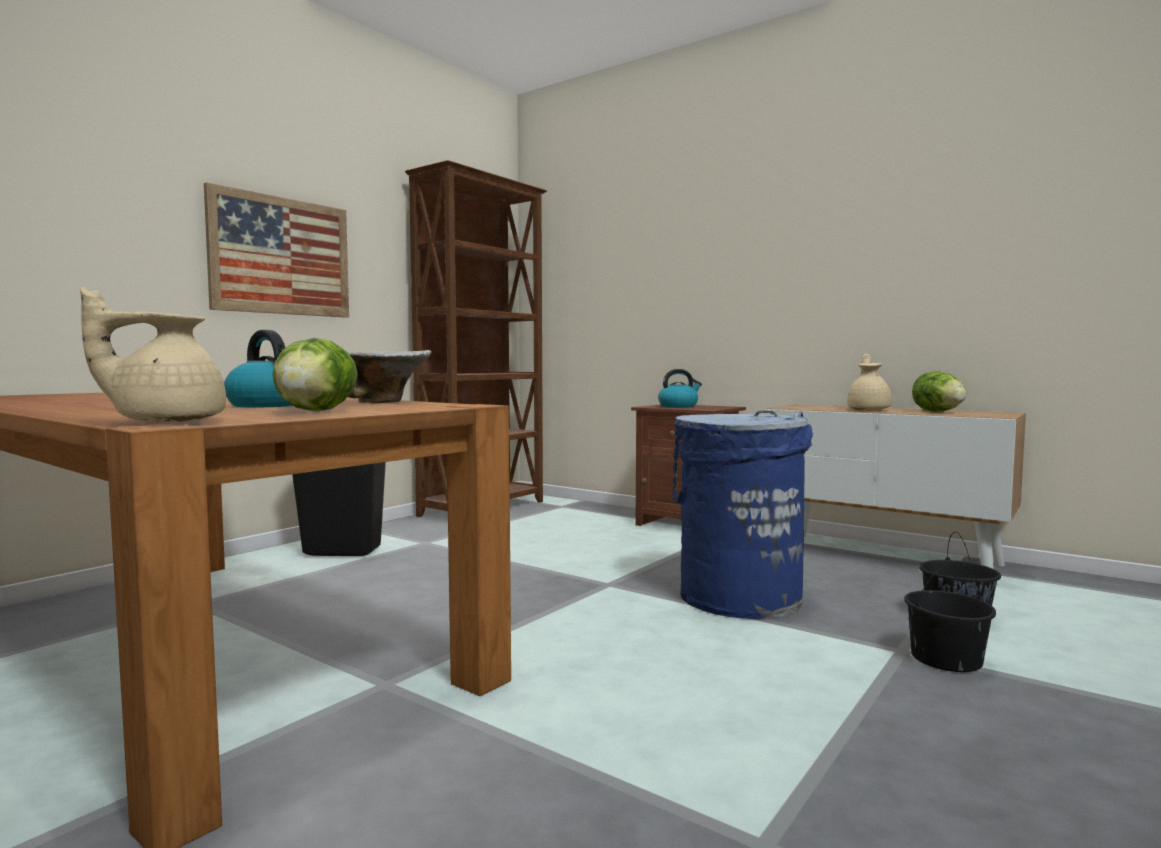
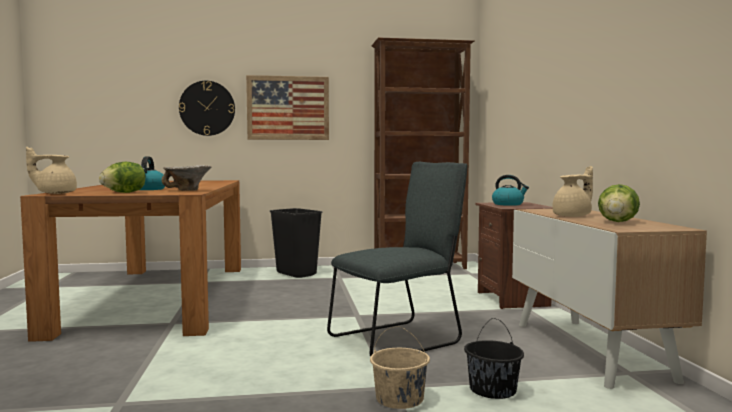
camera: 45 degrees right, 0 degrees up
(122, 238) = (207, 108): none -> wall clock
(166, 421) = (55, 193): beige teapot -> beige teapot turned 45 degrees counterclockwise
(739, 597) = (399, 339): blue trash can -> grey chair
(946, 659) = (400, 399): black bucket -> beige bucket

